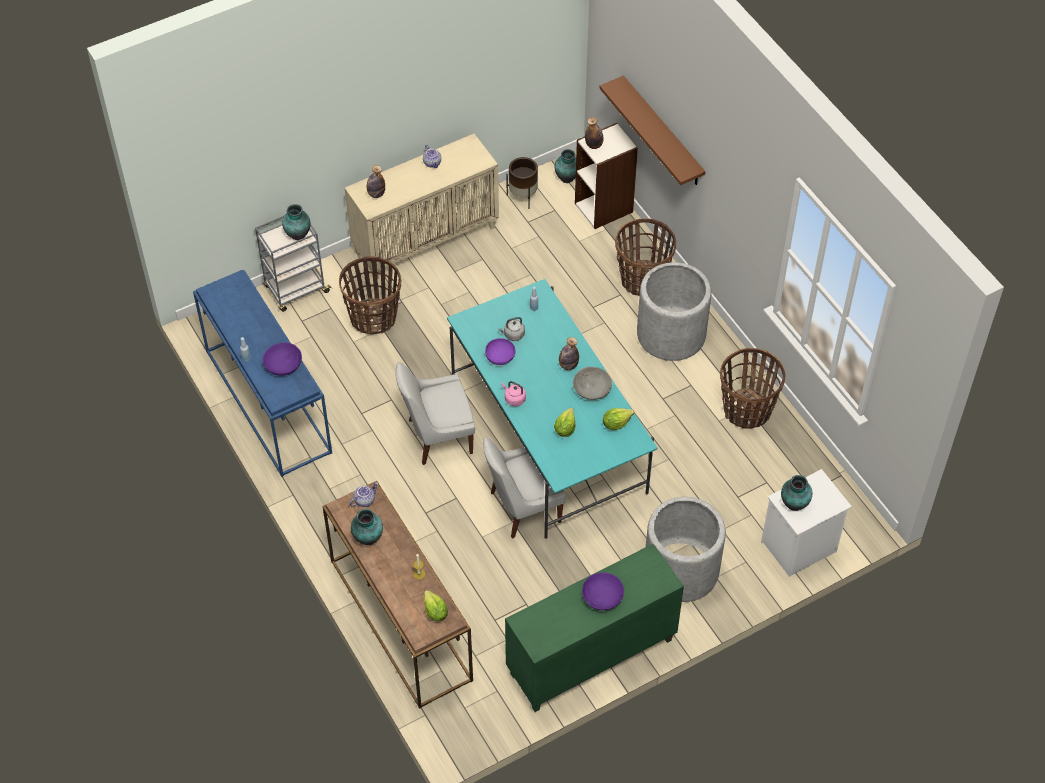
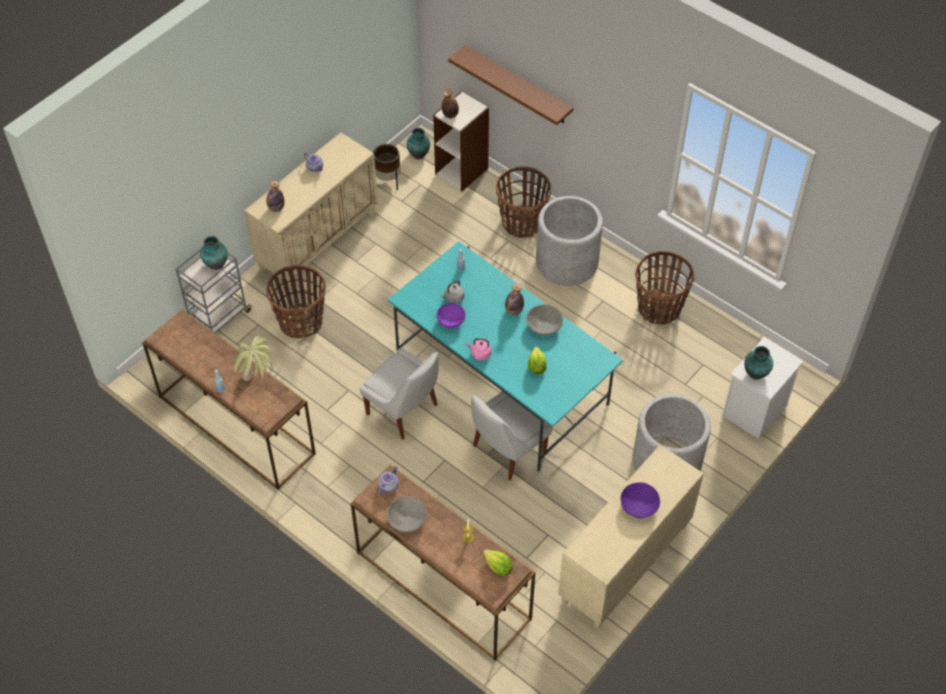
camera: 20 degrees left, 0 degrees up
(266, 401) = (234, 425): blue console table -> brown console table
(283, 365) = (258, 385): purple bowl -> potted plant
(368, 538) = (407, 519): vase -> grey bowl
(437, 437) = (404, 411): white chair -> white chair turned 105 degrees counterclockwise
(591, 658) = (625, 564): green cabinet -> beige cabinet
(616, 423) = (578, 349): lettuce -> none

